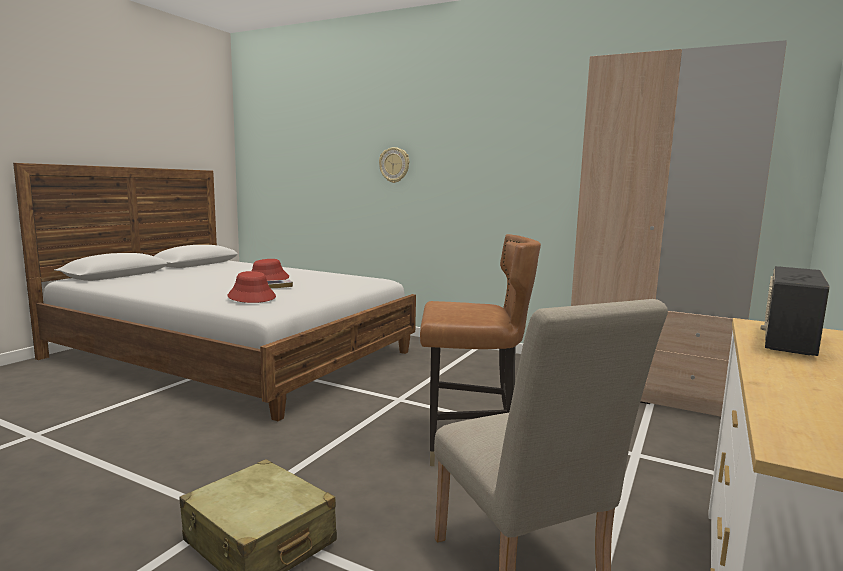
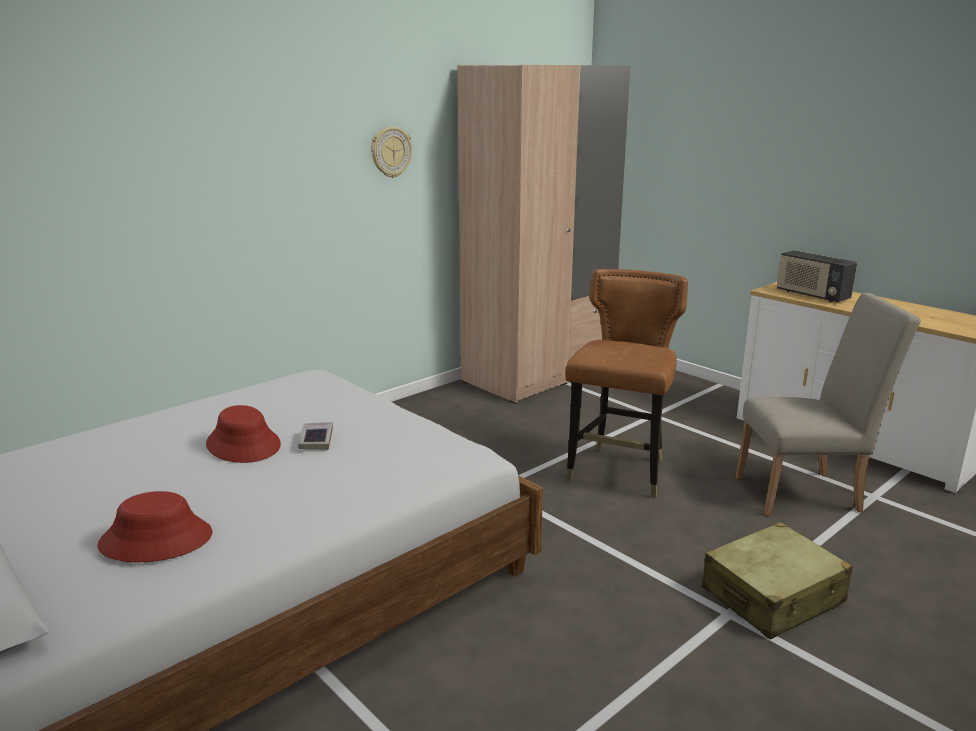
camera: 70 degrees left, 10 degrees up
(252, 296) = (397, 458): red hat -> red hat (156, 539)
(394, 165) = (202, 193): wall clock -> wall clock (390, 152)

